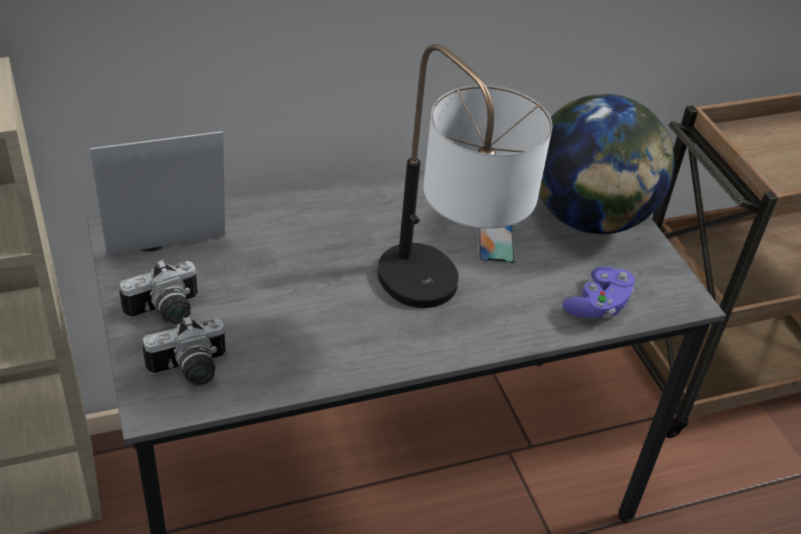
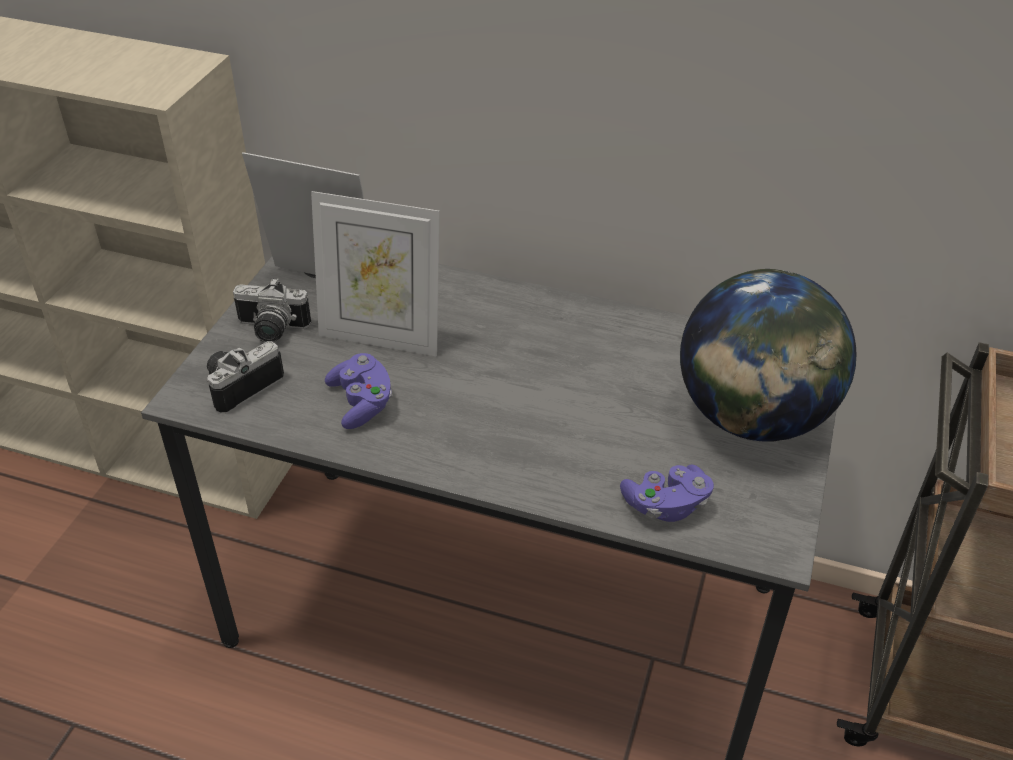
camera: 40 degrees right, 0 degrees up
(190, 371) = (240, 384): camera -> camera turned 120 degrees clockwise
(269, 276) = (381, 337): none -> picture frame
(311, 337) = (361, 403): none -> purple game controller
(441, 305) = (505, 430): table lamp -> none
(495, 240) = (626, 395): phone -> none

